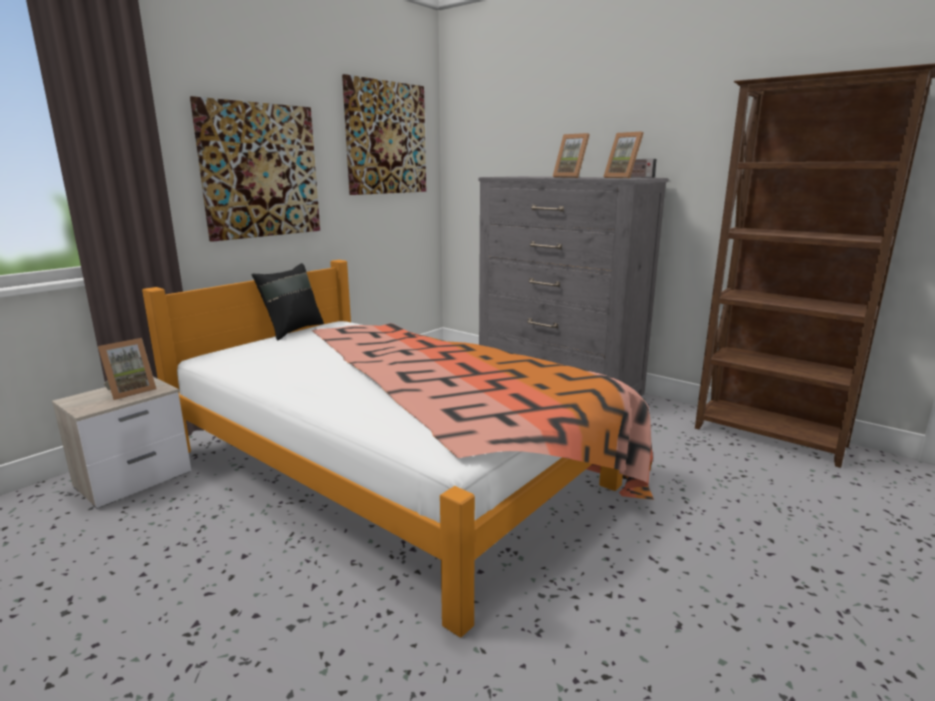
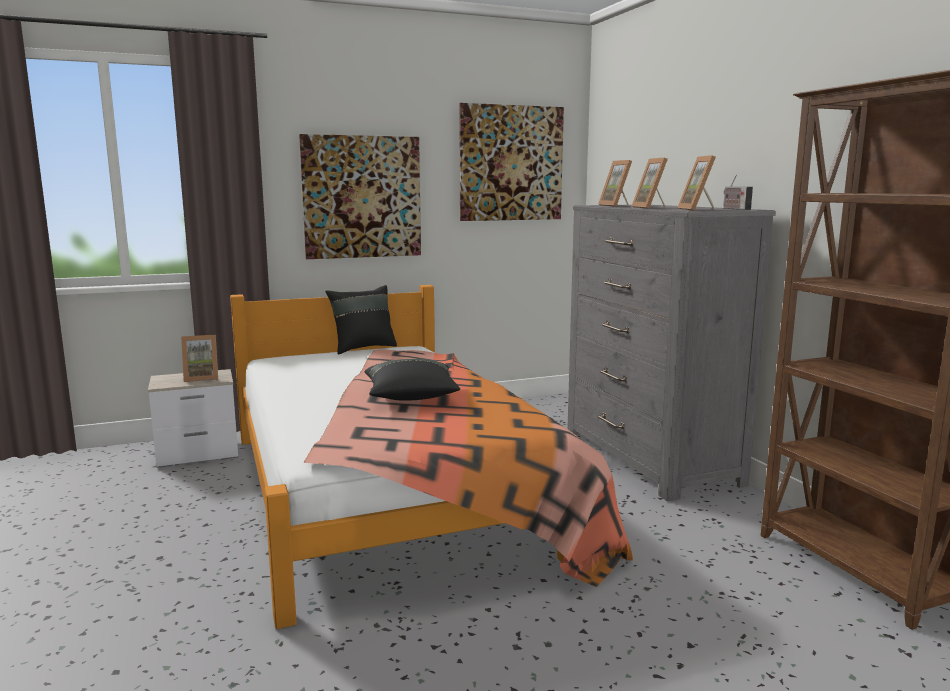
camera: 30 degrees right, 5 degrees down
(437, 370) = (411, 397): none -> black pillow
(523, 176) = (617, 205): none -> picture frame

